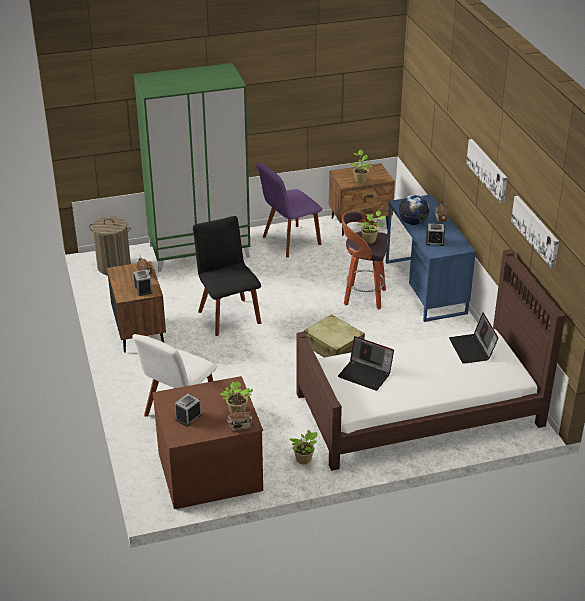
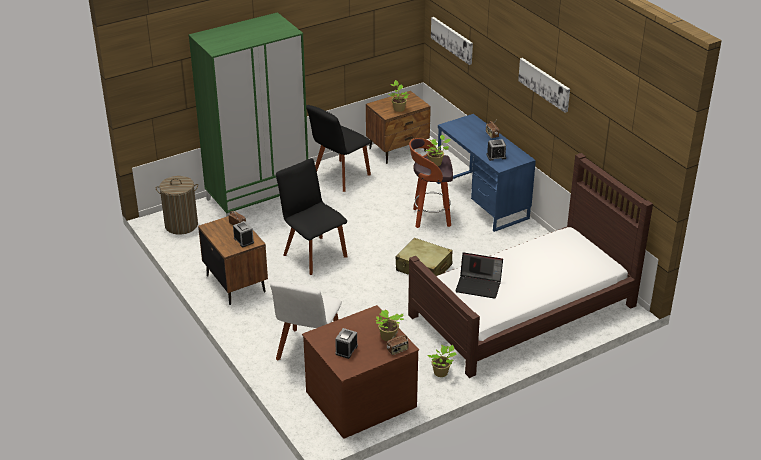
camera: 15 degrees left, 0 degrees up
(289, 242) = (339, 177): purple chair -> black chair
(413, 222) = (469, 141): globe -> none
(472, 349) = (561, 248): laptop -> none
(536, 230) = (609, 132): picture -> picture (452, 40)

